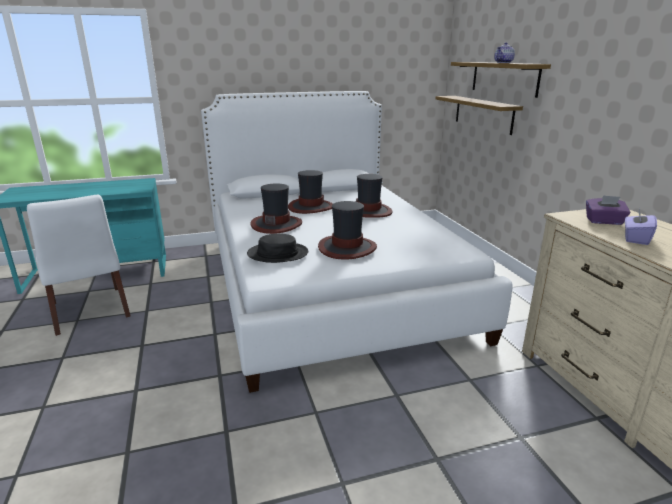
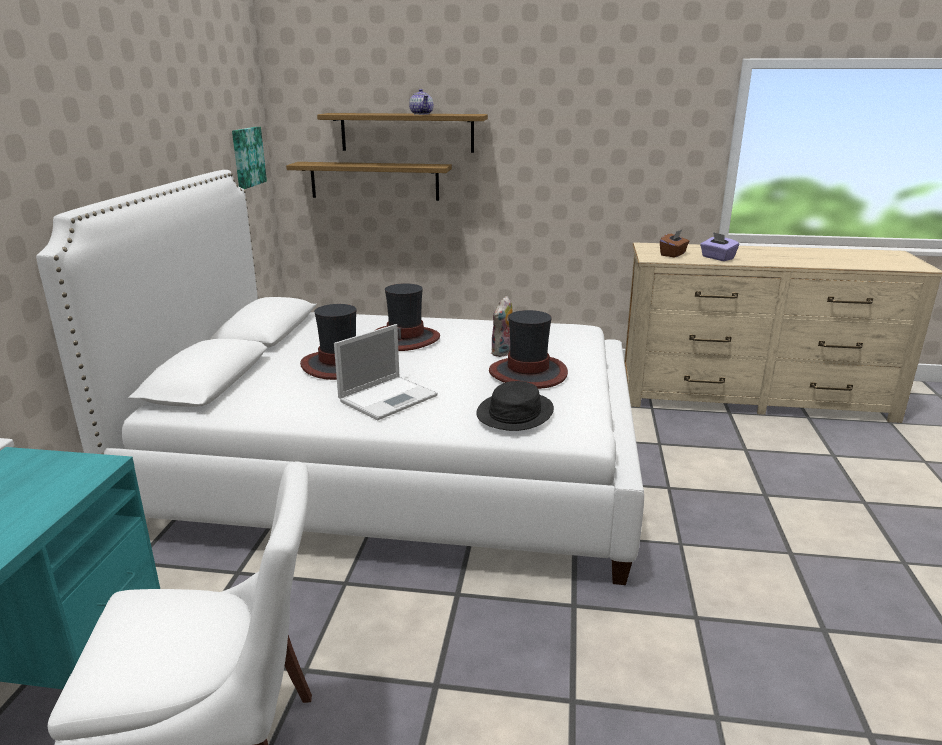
camera: 65 degrees left, 0 degrees up
(276, 224) = (389, 397): hat -> laptop
(379, 237) = (504, 353): none -> plush toy
(413, 88) = (247, 157): none -> picture
(604, 221) = (673, 254): purple tissue box -> brown tissue box

